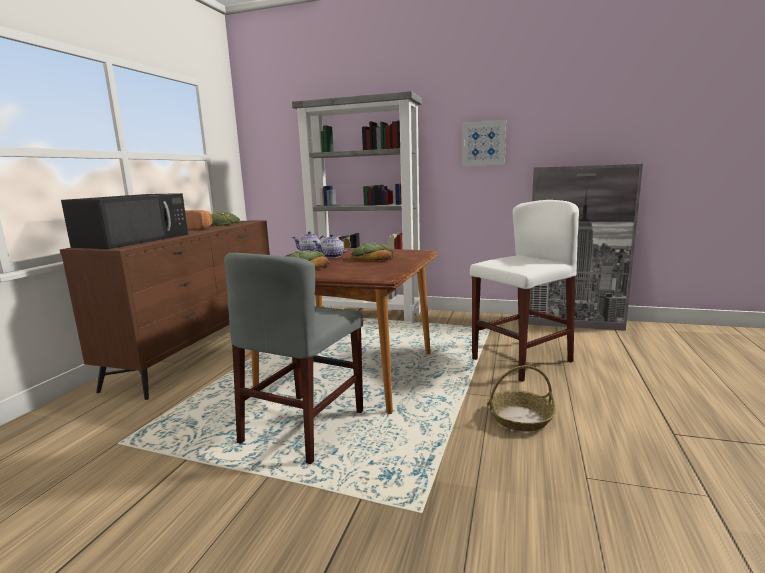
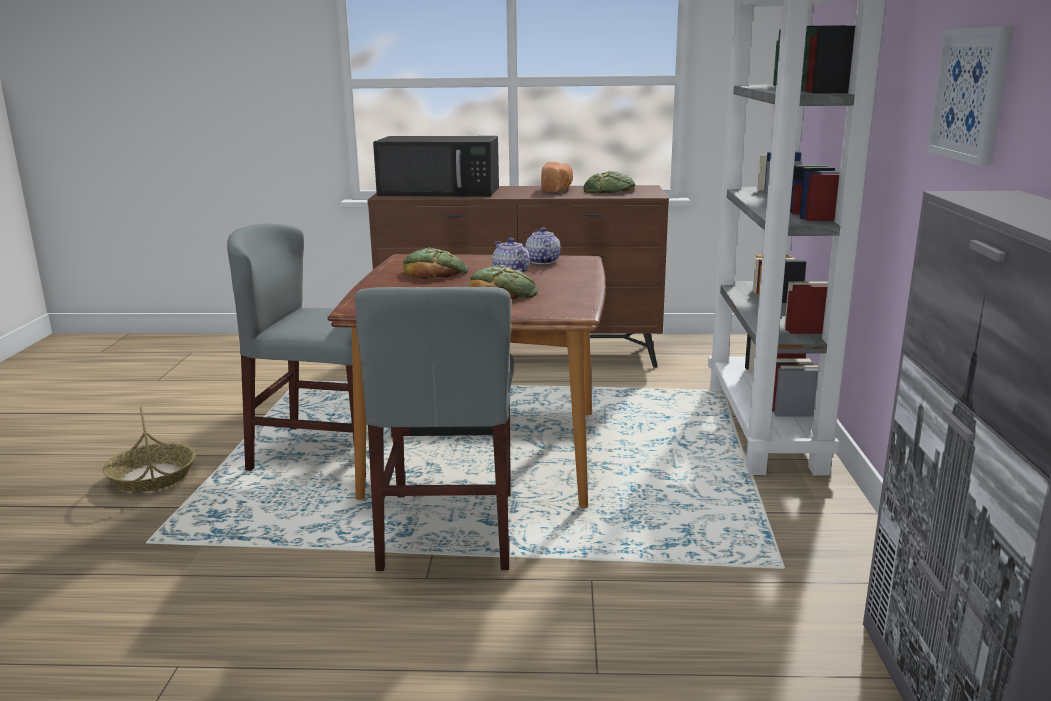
camera: 75 degrees right, 5 degrees up
(439, 387) = (448, 529): none -> grey chair
(520, 418) = (350, 609): basket -> basket (153, 477)
(521, 360) = (600, 613): white stool -> none

